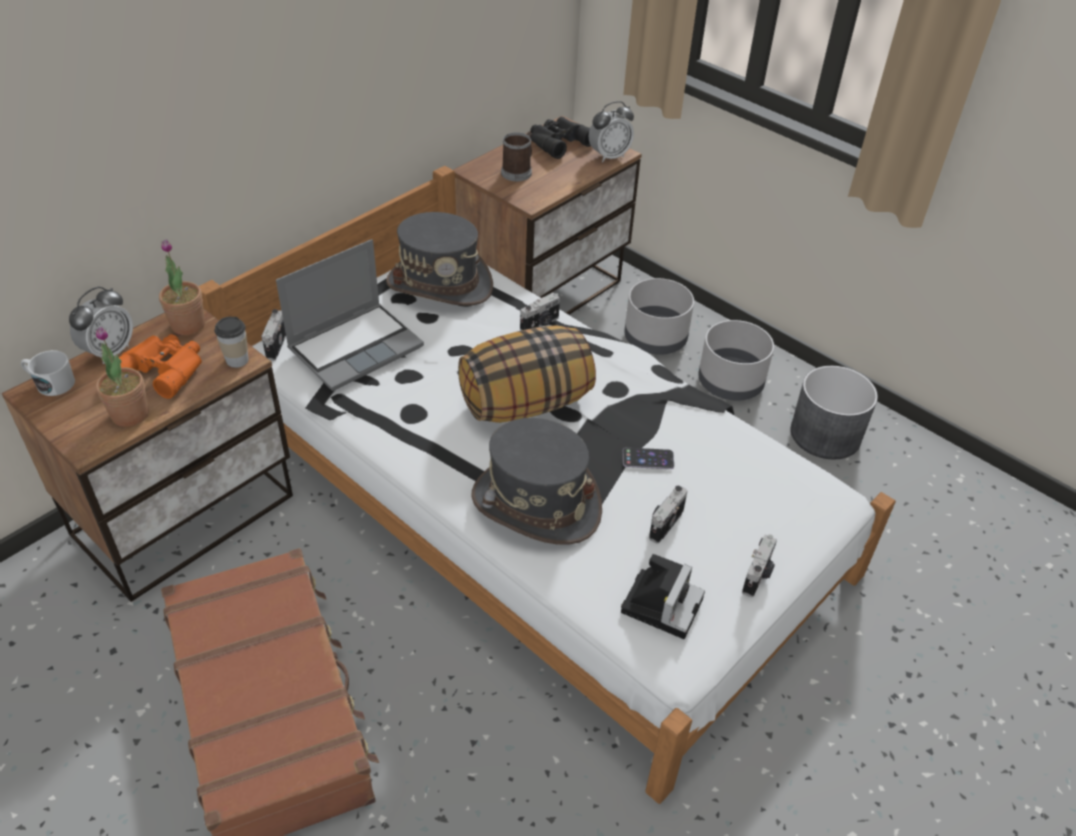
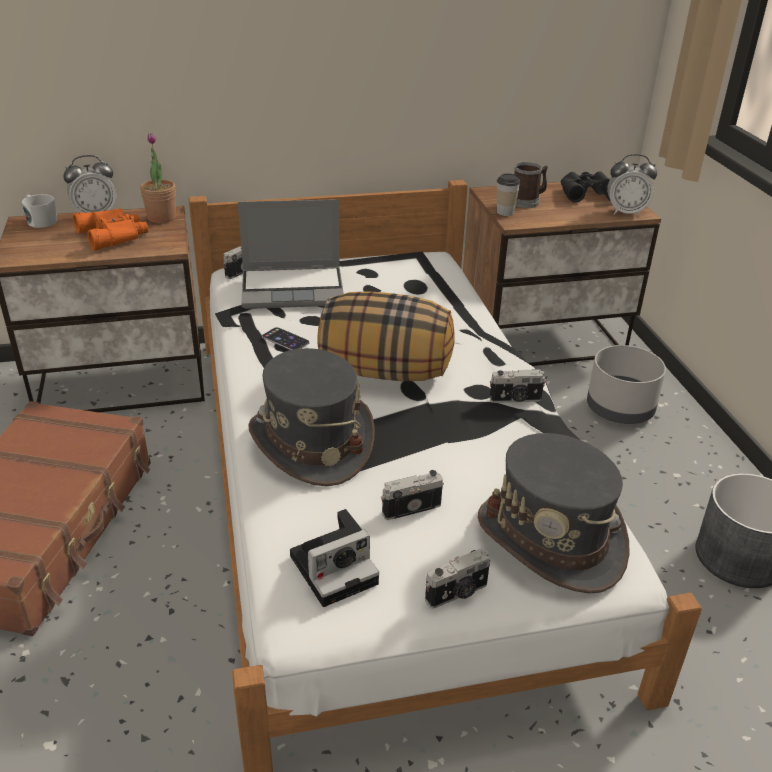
camera: 35 degrees right, 10 degrees down
(130, 414) = (60, 251): potted plant -> none
(237, 360) = (165, 245): cup -> cup (505, 212)
(440, 284) = (406, 273): grey hat -> grey hat (551, 539)
(540, 324) = (460, 323): camera -> camera (515, 400)
(648, 459) = (450, 452): phone -> phone (285, 340)
(731, 382) = (668, 471): grey planter -> none

